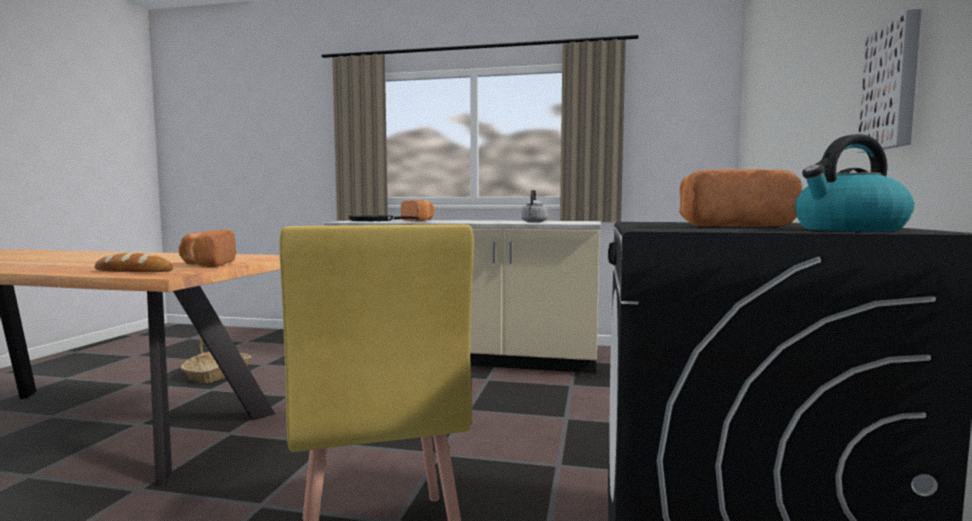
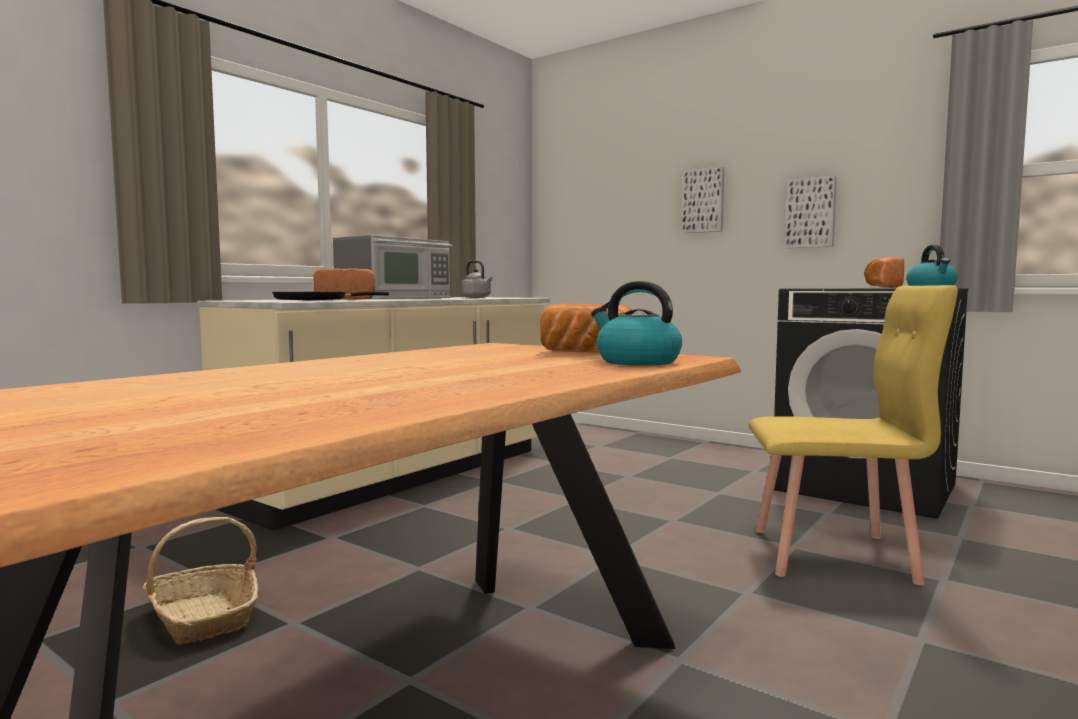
camera: 65 degrees left, 0 degrees up
(133, 271) = (636, 362): bread -> kettle
(484, 220) = (396, 298): none -> microwave
(815, 90) = (704, 201): none -> picture

